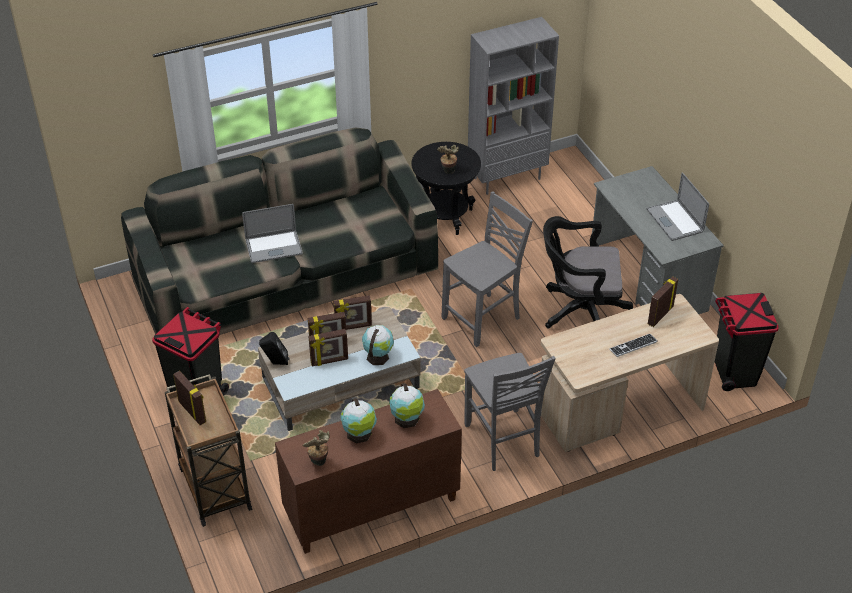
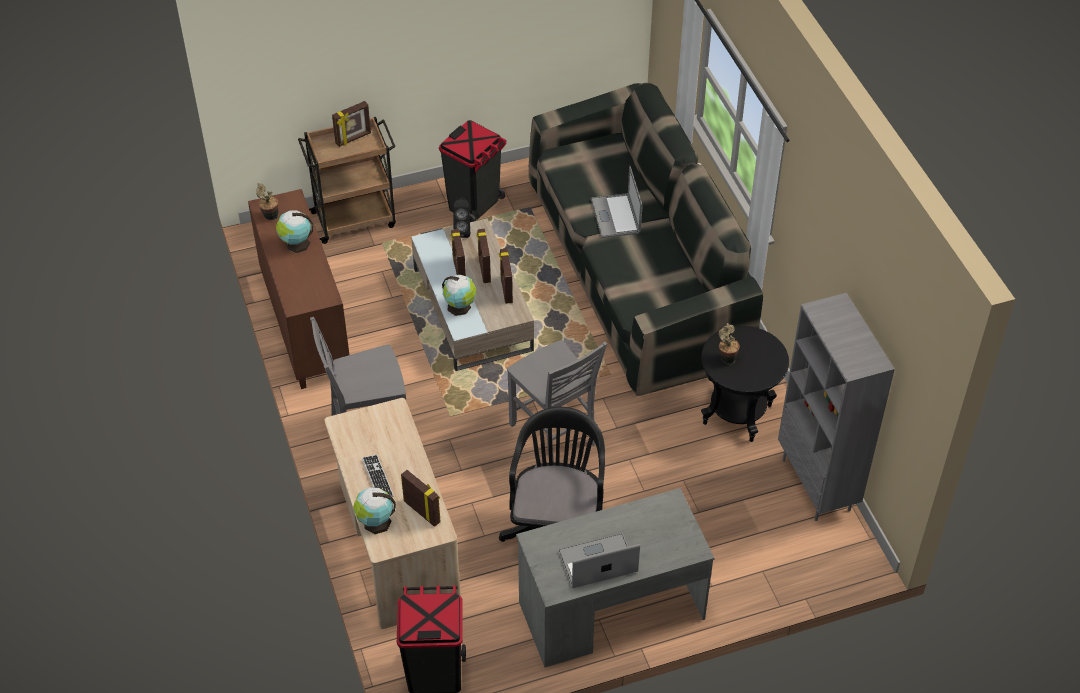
camera: 95 degrees right, 5 degrees up
(407, 419) = (306, 278): globe -> globe (375, 523)

